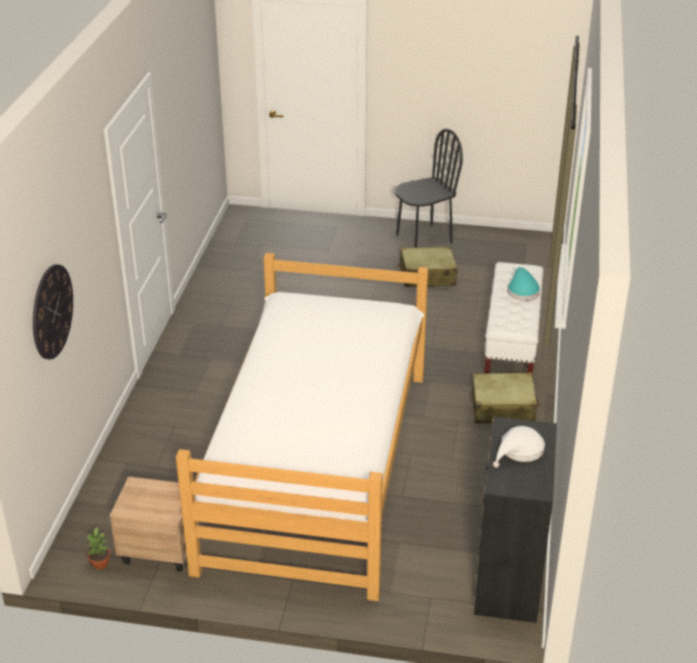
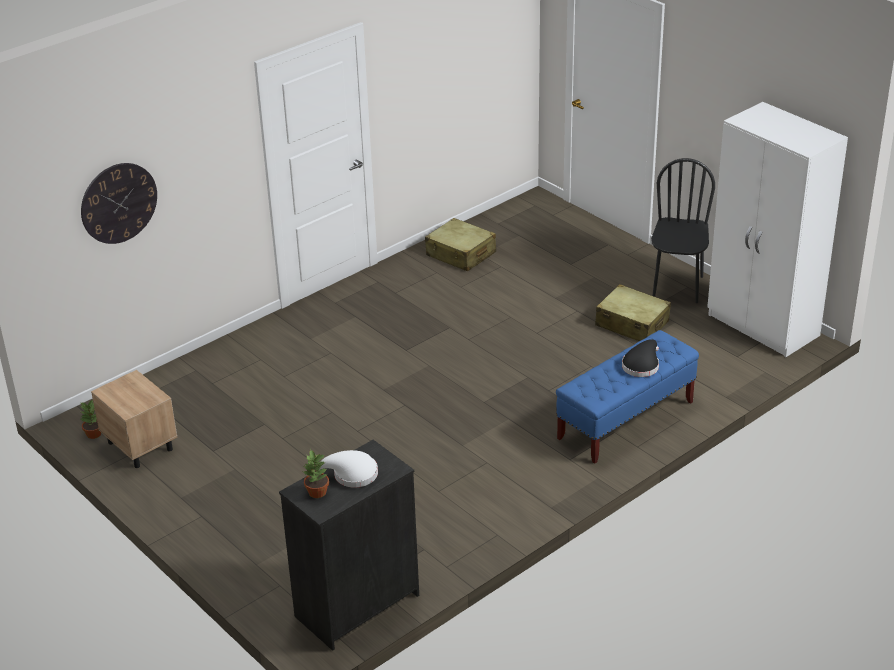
camera: 40 degrees right, 0 degrees up
(316, 467) = (324, 442): bed -> none
(424, 238) = (677, 287): black chair -> black chair turned 90 degrees counterclockwise
(503, 408) = (540, 471): beige suitcase -> beige suitcase (461, 254)
(511, 345) = (625, 421): white bench -> blue bench
(513, 242) = (763, 326): none -> white wardrobe
(515, 478) = (317, 492): none -> potted plant
(522, 291) = (641, 365): turquoise hat -> black hat

